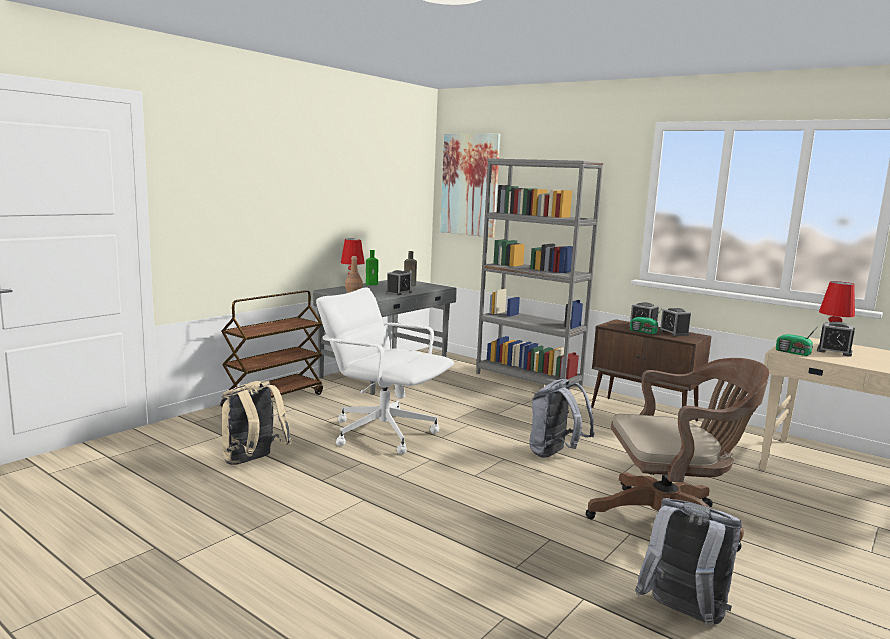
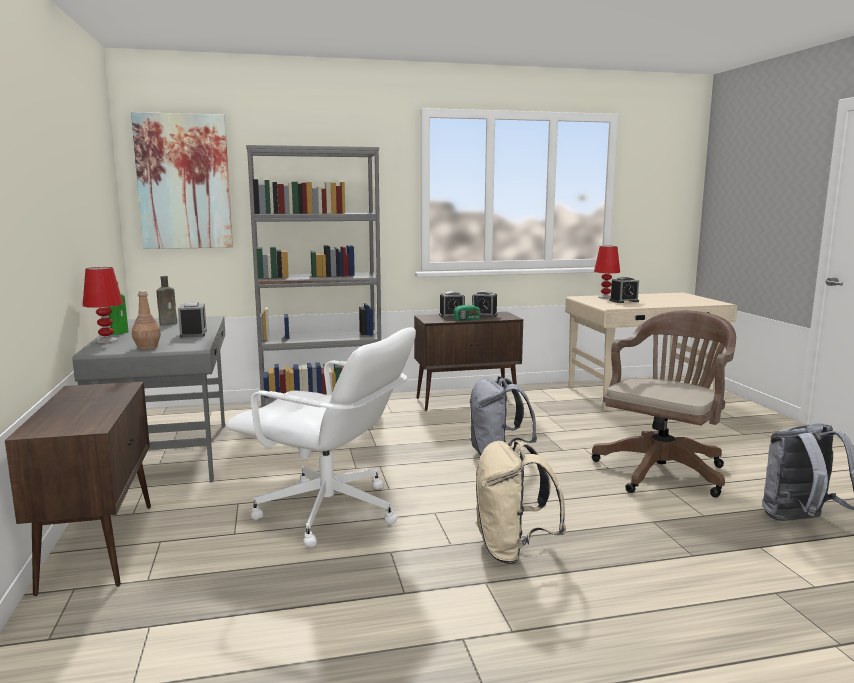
camera: 50 degrees left, 0 degrees up
(253, 461) = (281, 626): beige backpack -> beige backpack (512, 550)
(274, 399) = (99, 545): brown cart -> brown cabinet
(382, 432) = (329, 513): white office chair -> white office chair turned 135 degrees counterclockwise
(793, 353) = (617, 306): radio -> none

